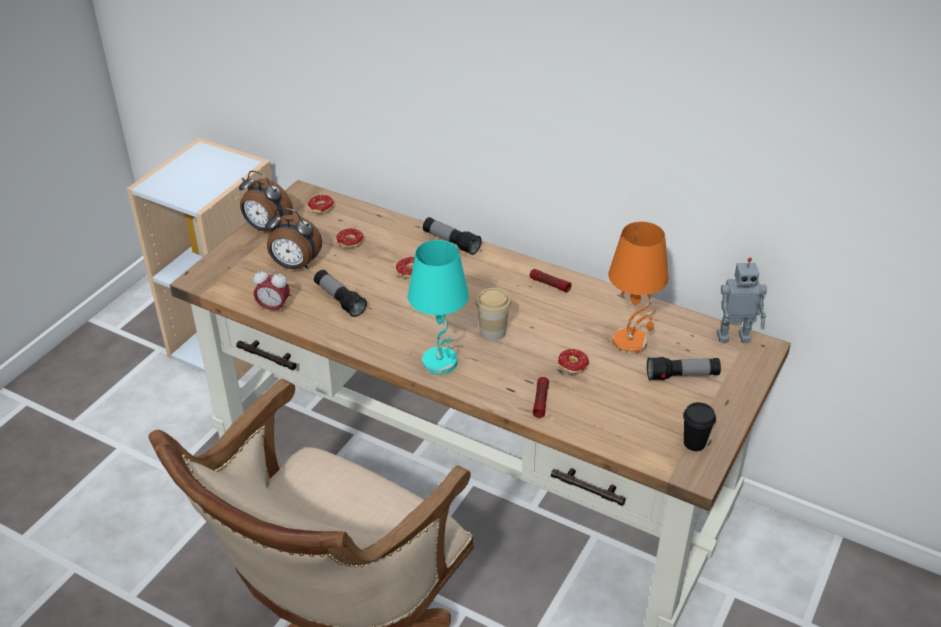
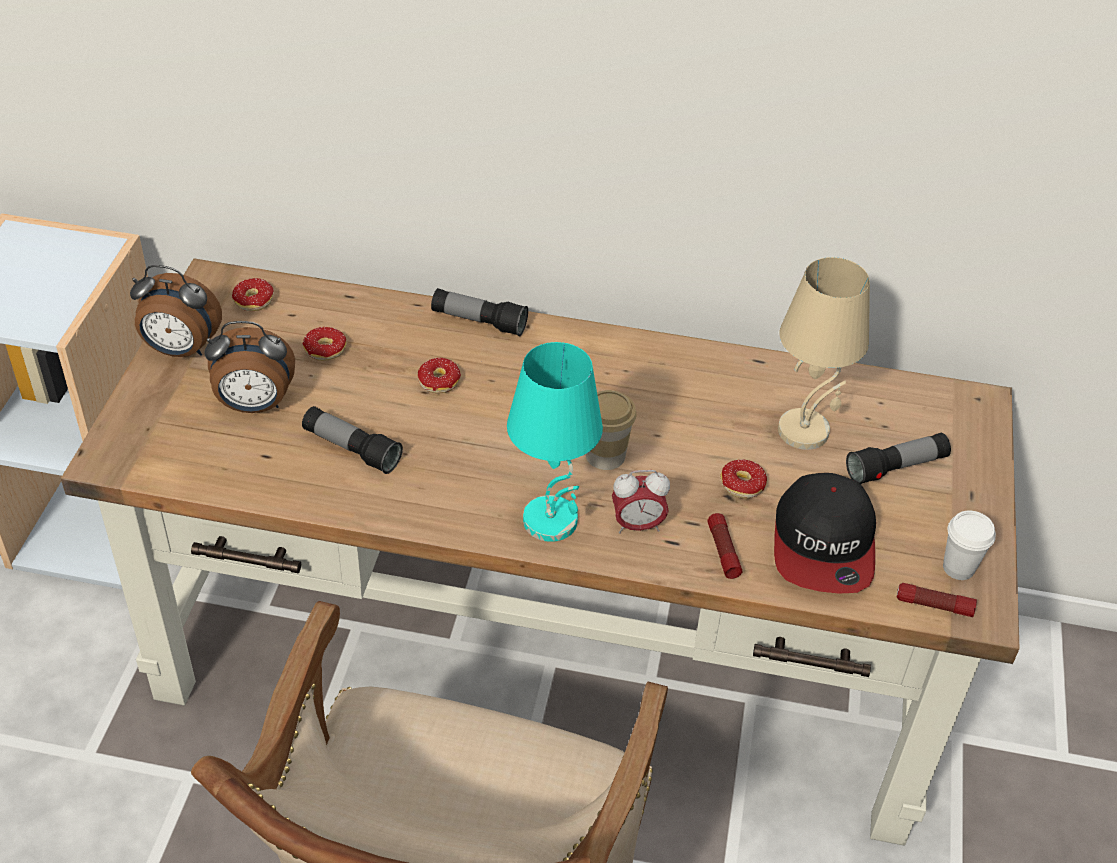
camera: 20 degrees left, 5 degrees up
(273, 308) = (253, 484): alarm clock -> alarm clock (637, 525)
(549, 284) = (652, 362): flashlight -> flashlight (934, 605)
(609, 411) = (824, 545): none -> cap
(631, 342) = (804, 430): orange table lamp -> beige table lamp
(694, 443) = (958, 568): black cup -> white cup
(733, 336) = (934, 392): toy robot -> none

